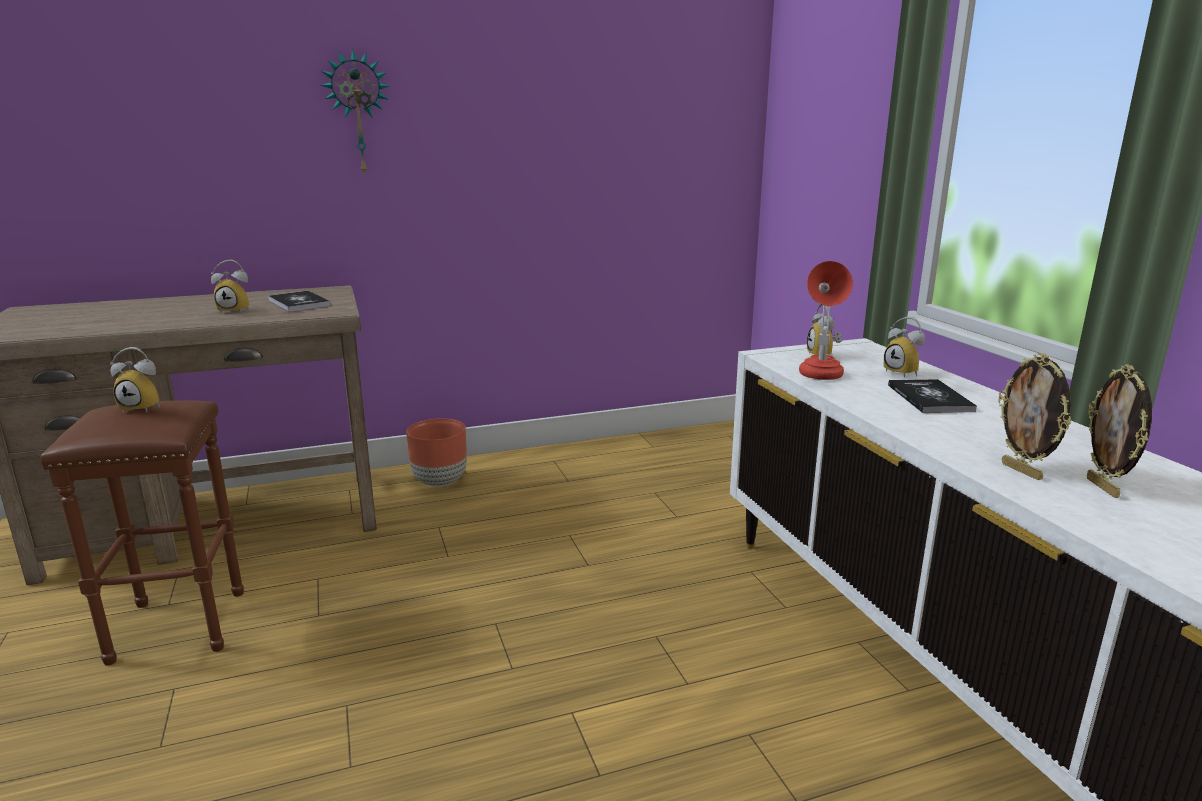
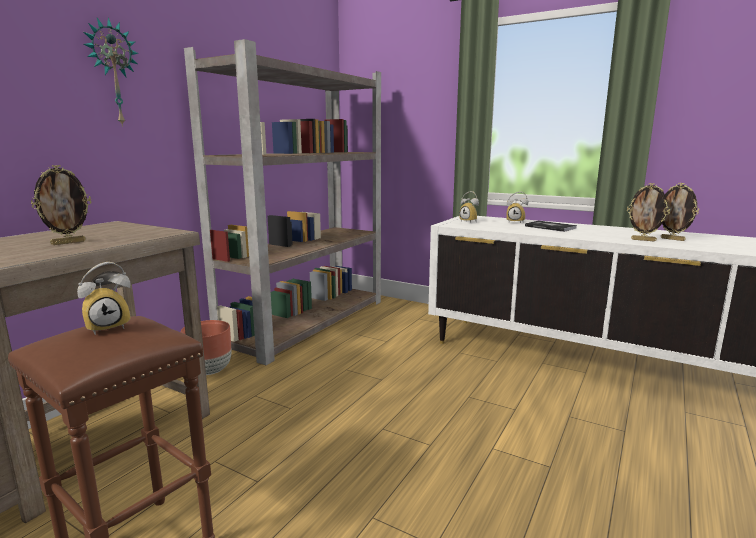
camera: 40 degrees left, 5 degrees down
(236, 311) = (68, 243): alarm clock -> picture frame
(299, 303) = (113, 232): book -> none
(621, 456) = (307, 322): none -> brown bookcase
(820, 378) = (494, 228): red table lamp -> none

